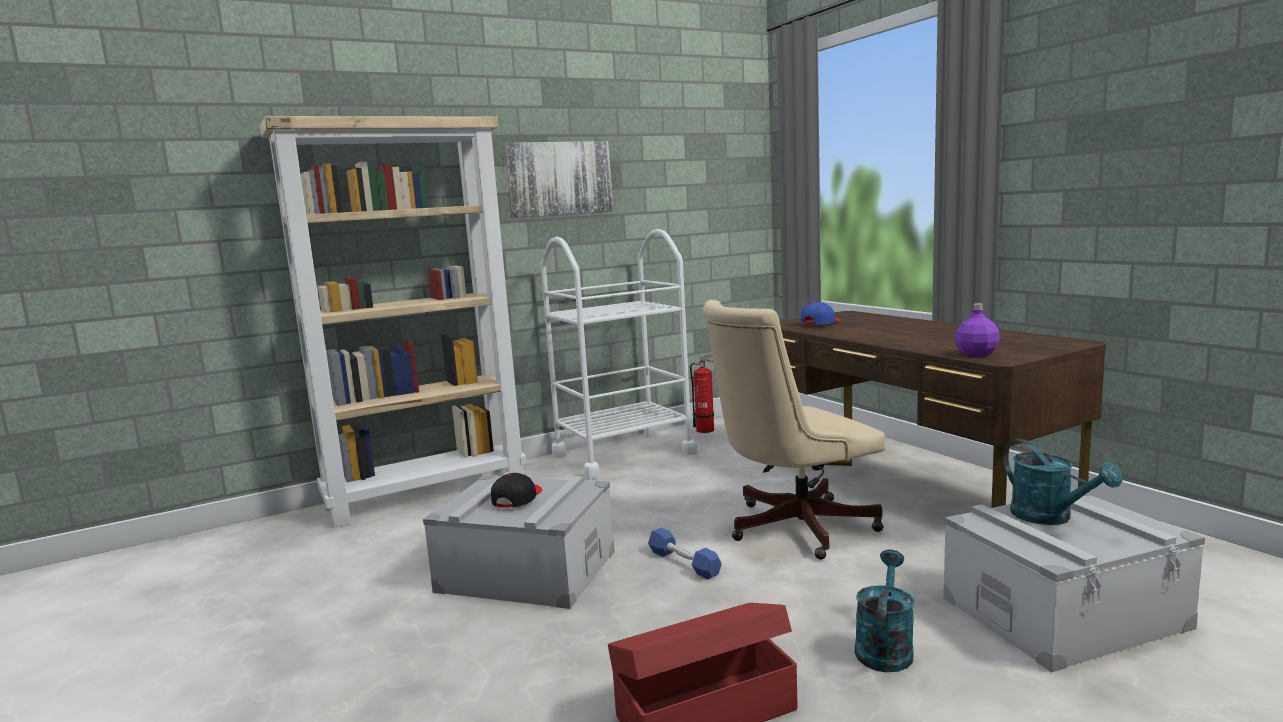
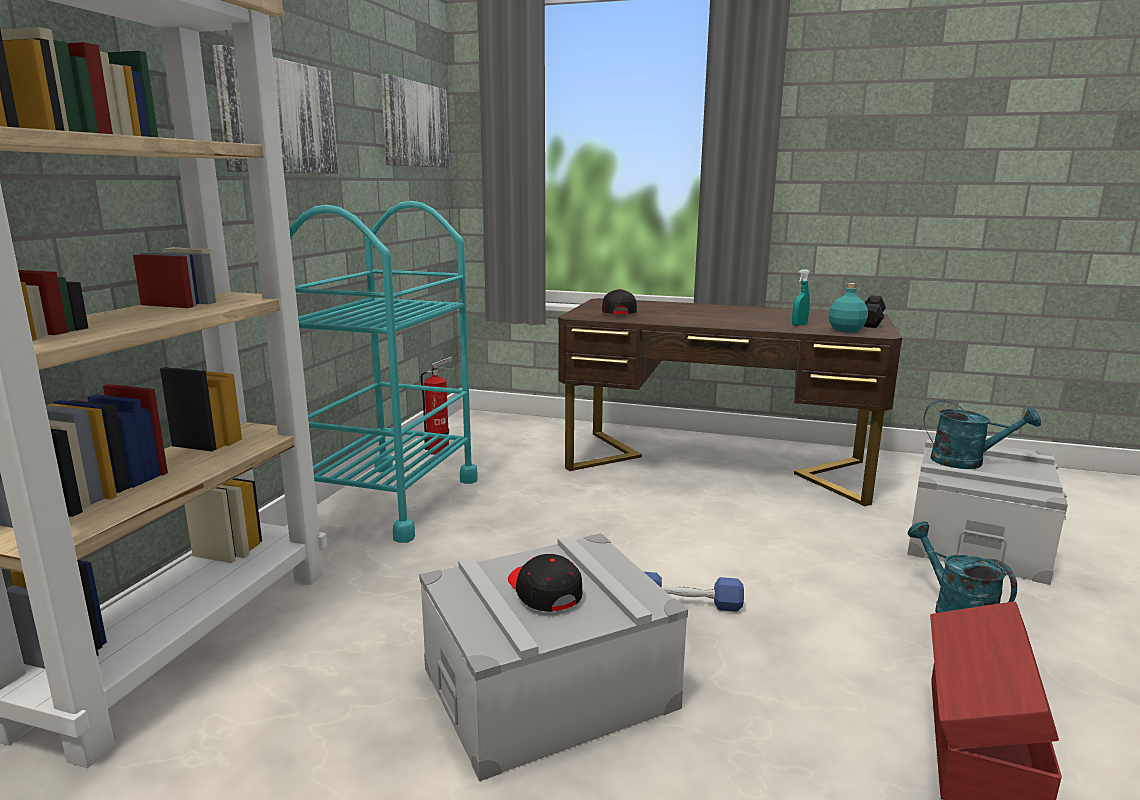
camera: 45 degrees left, 5 degrees up
(623, 454) = (392, 500): white cart -> turquoise cart
(715, 165) = (414, 125): none -> picture
(791, 528) = (705, 531): beige office chair -> none
(820, 323) = (618, 312): blue cap -> black cap
(946, 346) = (799, 325): none -> turquoise spray bottle
(976, 354) = (845, 330): purple bottle -> turquoise bottle
(1048, 349) = (871, 321): none -> black dumbbell

